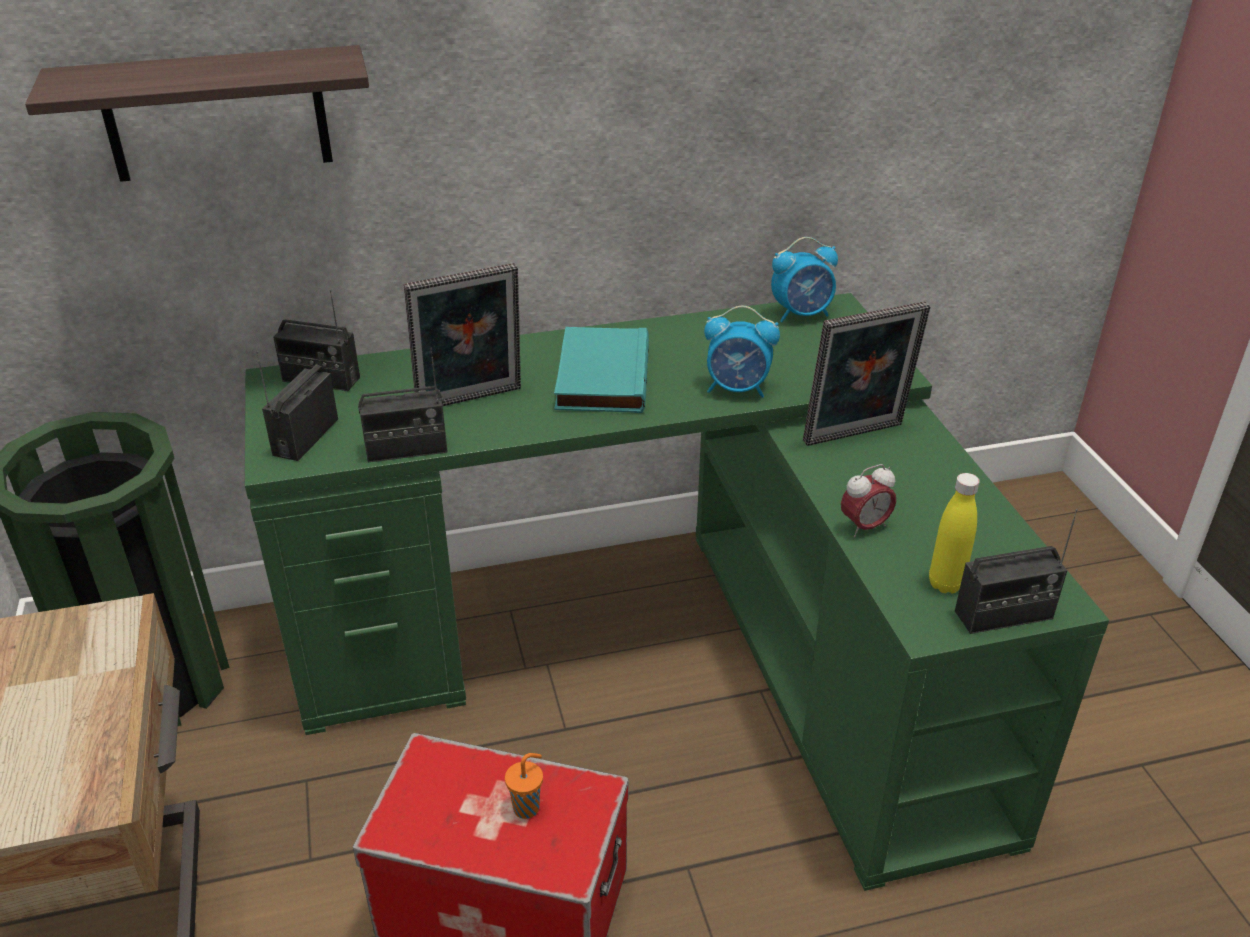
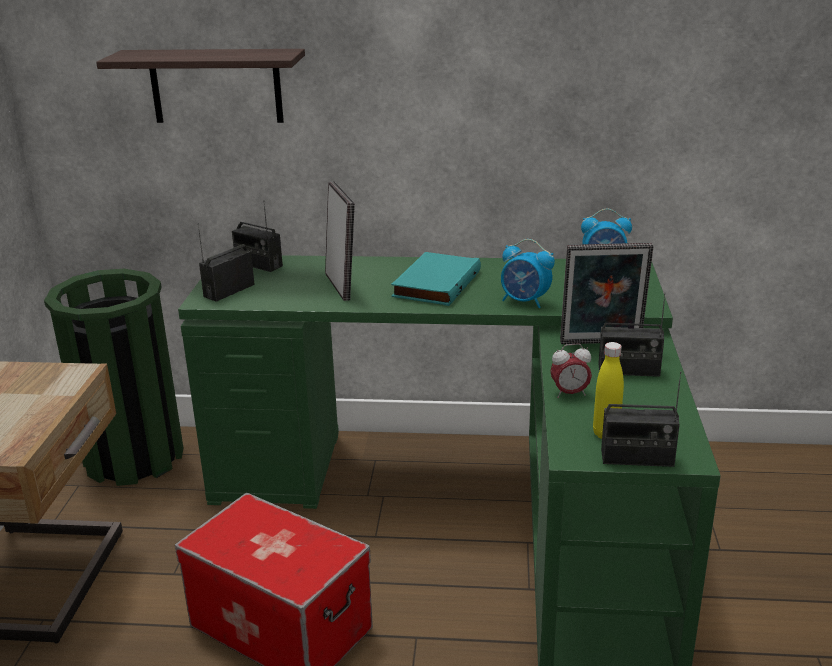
camera: 20 degrees right, 10 degrees down
(406, 449) = (284, 304): radio -> radio (628, 370)
(471, 401) = (342, 286): picture frame -> picture frame turned 105 degrees counterclockwise
(527, 807) = (294, 547): orange cup -> none

